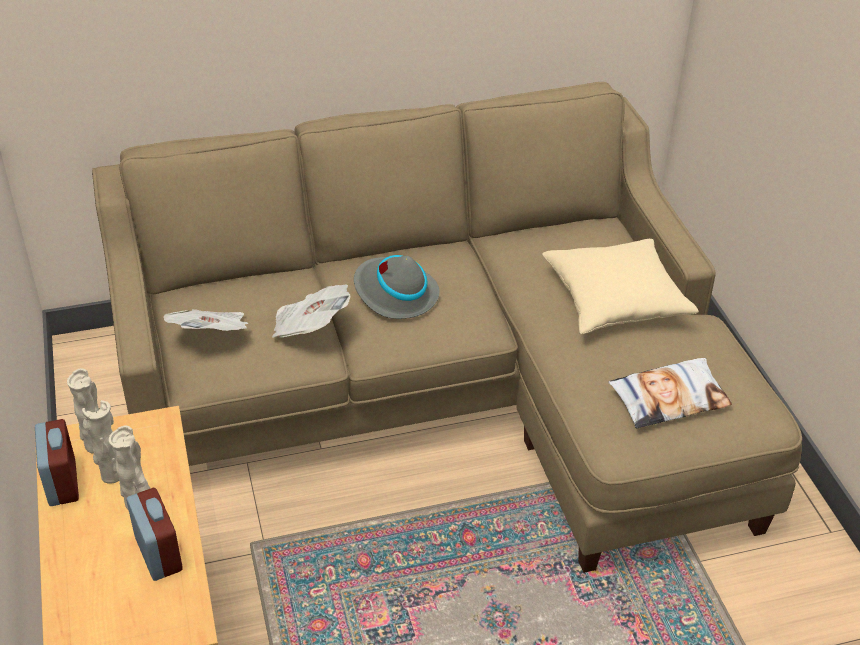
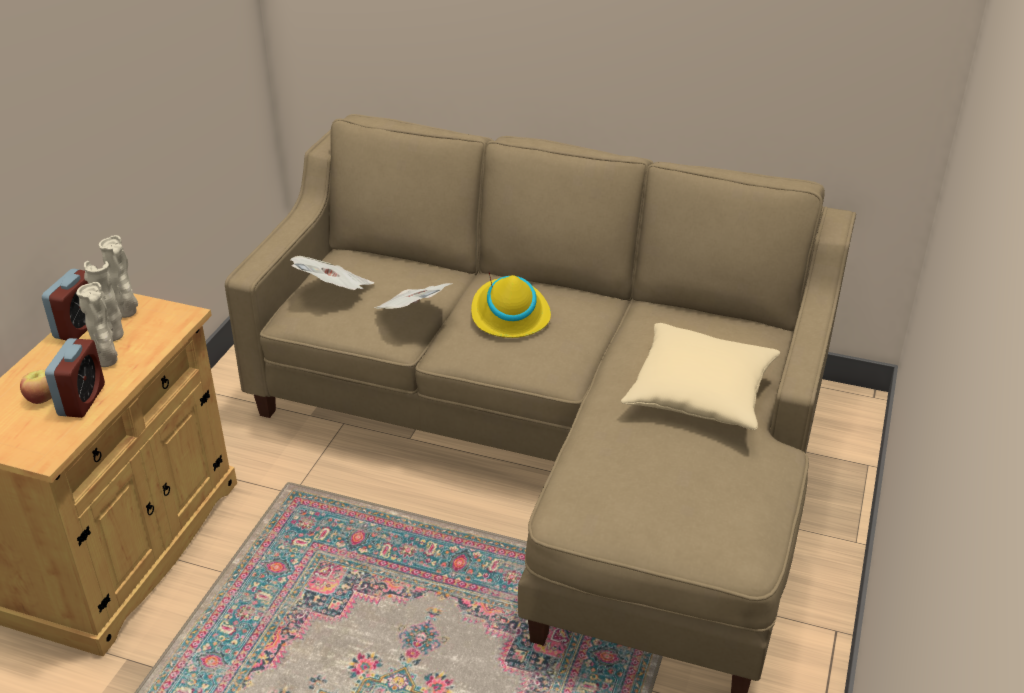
camera: 35 degrees right, 5 degrees down
(114, 572) = (42, 398): none -> apple
(395, 294) = (509, 314): grey hat -> yellow hat
(668, 399) = (658, 494): pillow -> none

